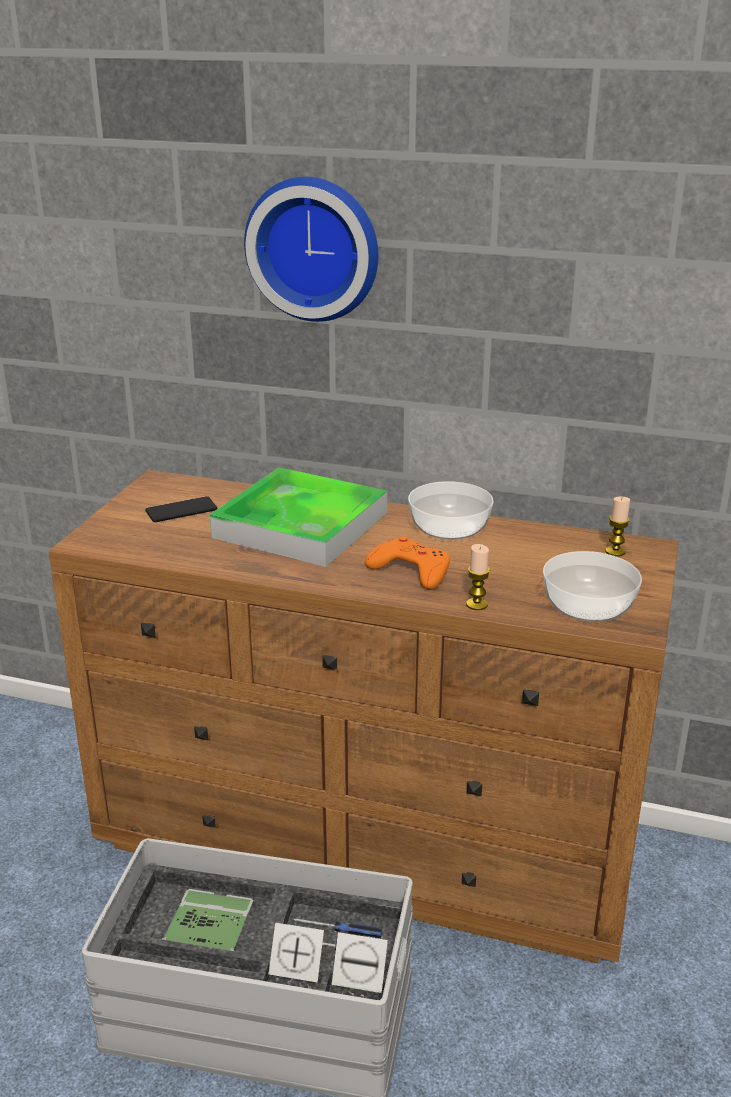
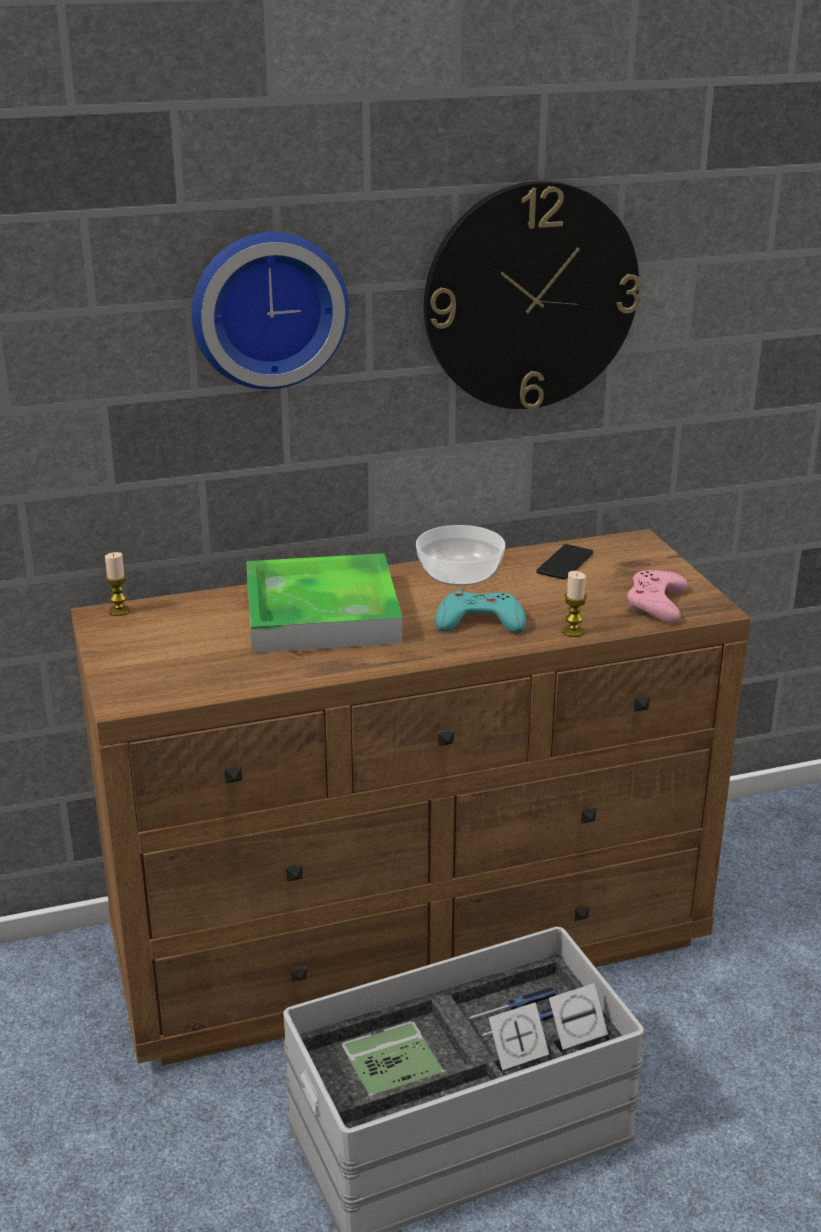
camera: 35 degrees left, 0 degrees up
(181, 510) = (179, 637): phone -> phone (565, 563)
(411, 570) = (479, 621): orange game controller -> turquoise game controller
(567, 277) = (531, 297): none -> wall clock
(588, 606) = (656, 603): bowl -> pink game controller
(615, 551) = (617, 552): candle -> candle (119, 611)

